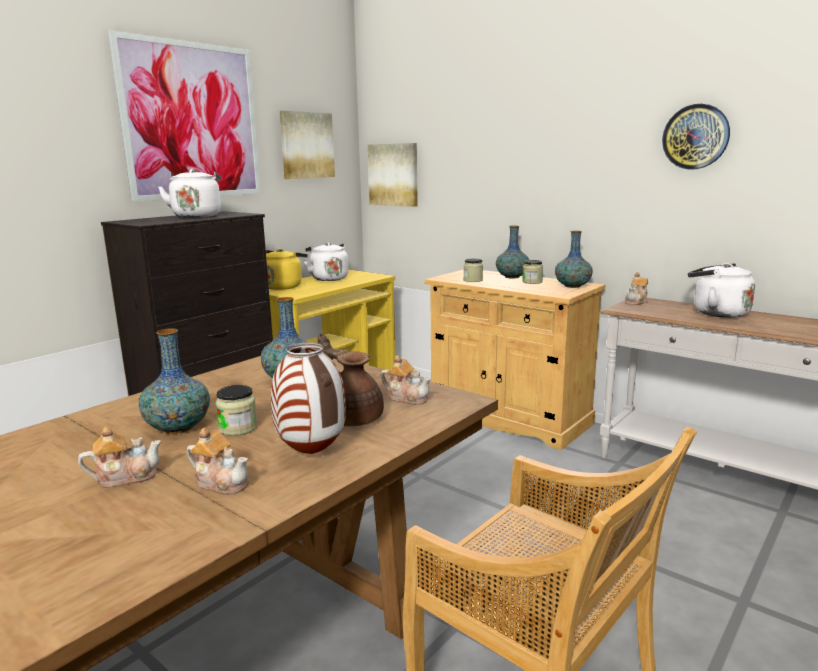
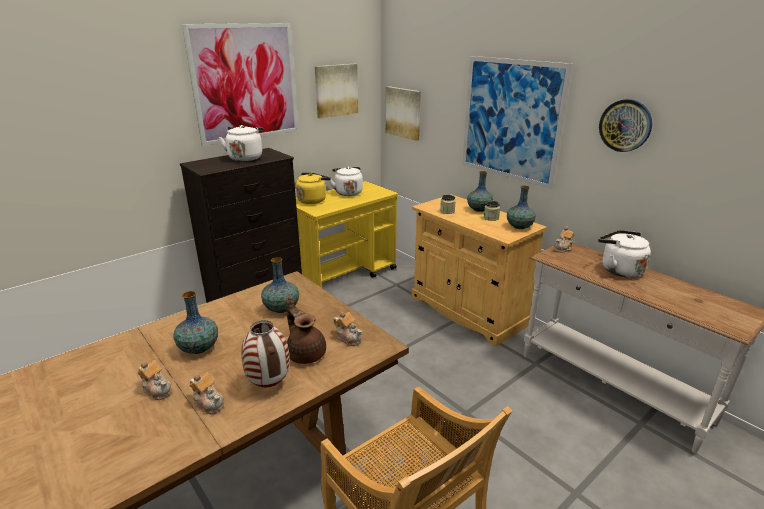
camera: 10 degrees right, 10 degrees up
(125, 477) = (157, 389): teapot -> teapot turned 45 degrees clockwise
(238, 428) = (234, 353): jar -> none
(543, 158) = (510, 120): none -> picture

